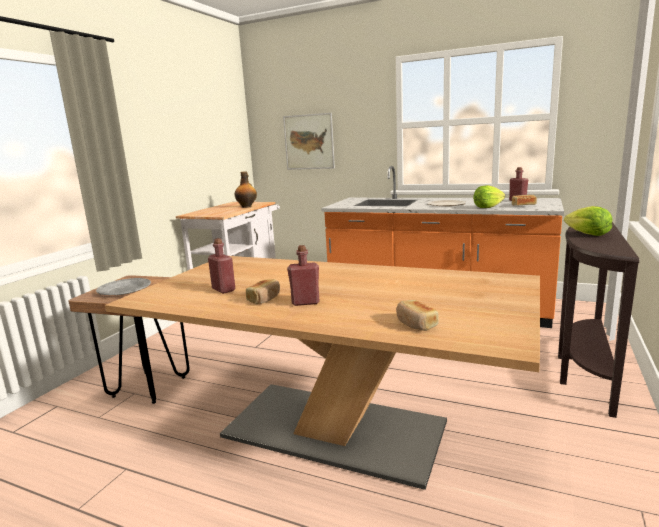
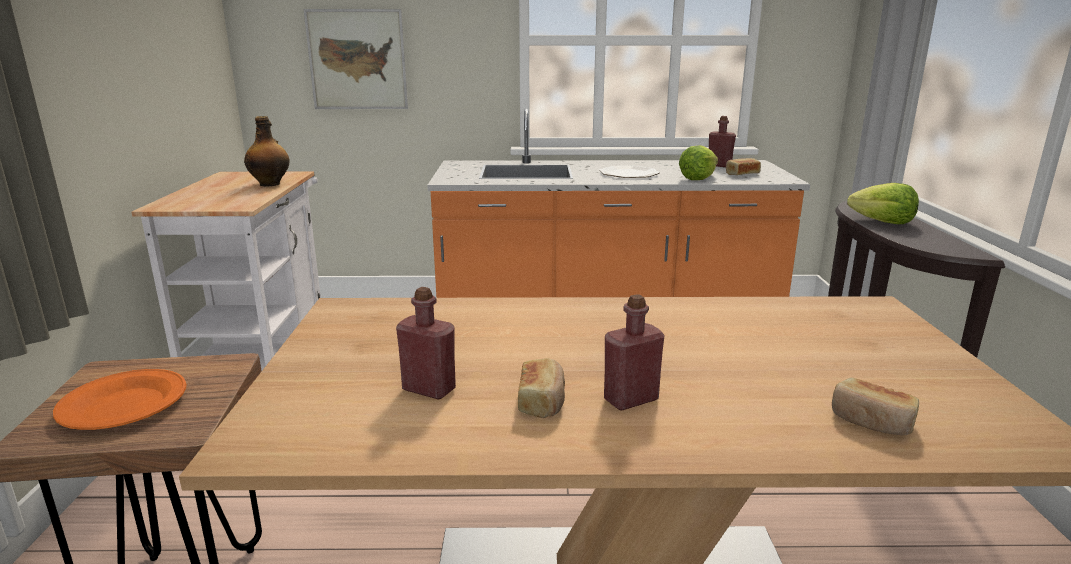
camera: 25 degrees left, 5 degrees up
(125, 290) = (125, 405): grey plate -> orange plate

